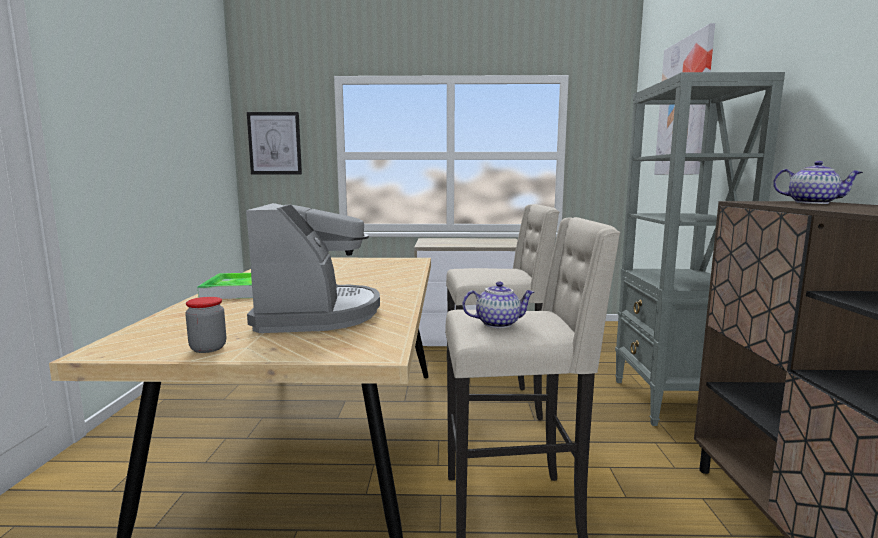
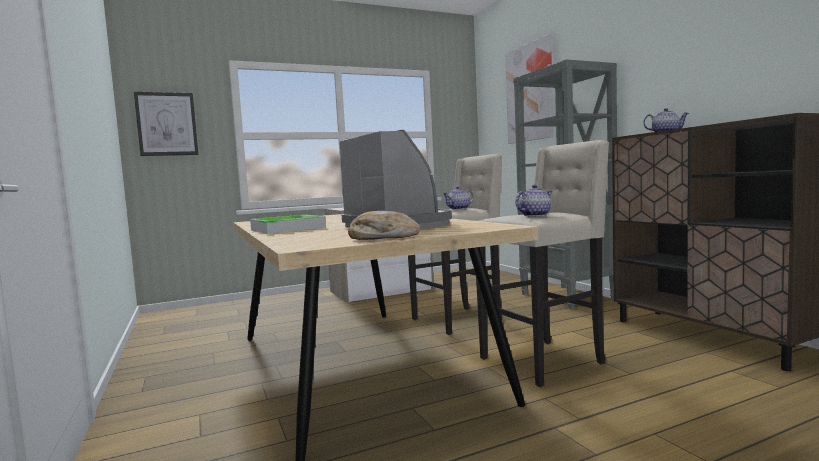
camera: 25 degrees left, 5 degrees down
(208, 348) = (382, 238): jar -> bread
(498, 274) = (459, 209): none -> teapot

